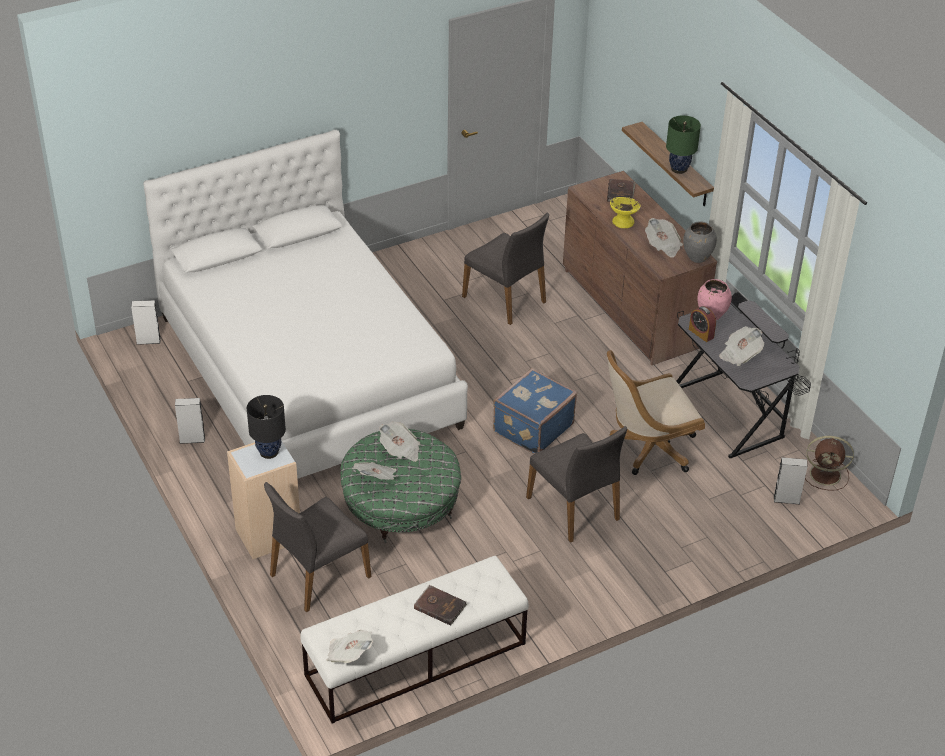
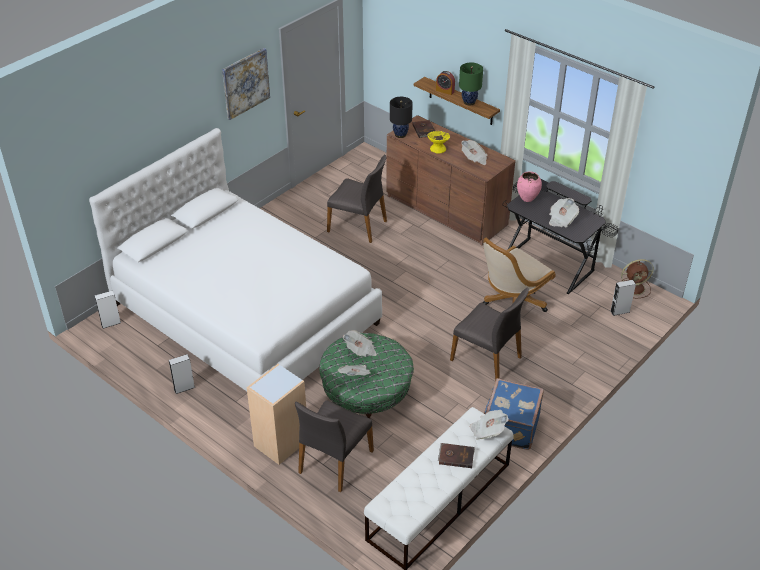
camera: 20 degrees left, 0 degrees up
(269, 452) = (279, 378): black table lamp -> black table lamp (400, 134)
(349, 654) = (411, 514): newspaper -> newspaper (487, 431)
(389, 81) = (245, 83): none -> picture
(532, 428) = (426, 310): blue suitcase -> blue suitcase (510, 426)
(697, 258) = (502, 161): grey vase -> none
(701, 333) = (528, 212): alarm clock -> alarm clock (445, 91)

